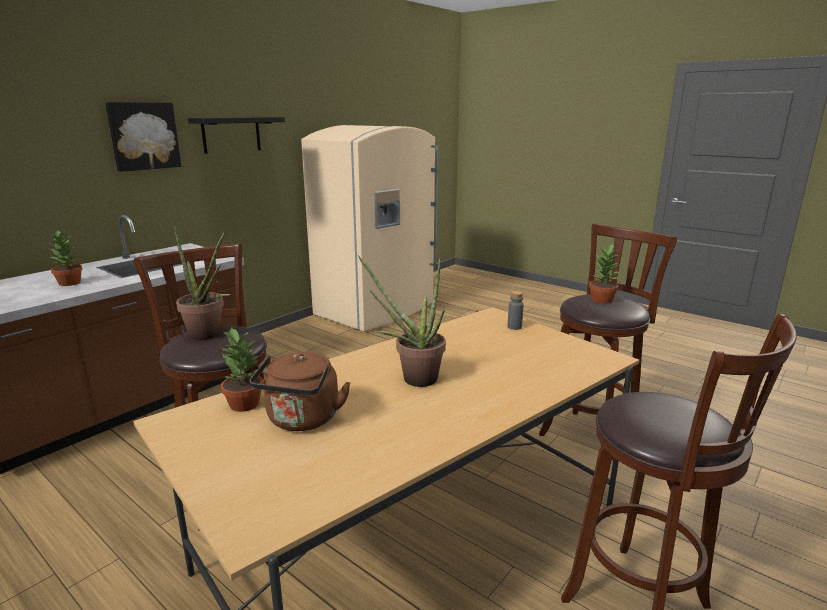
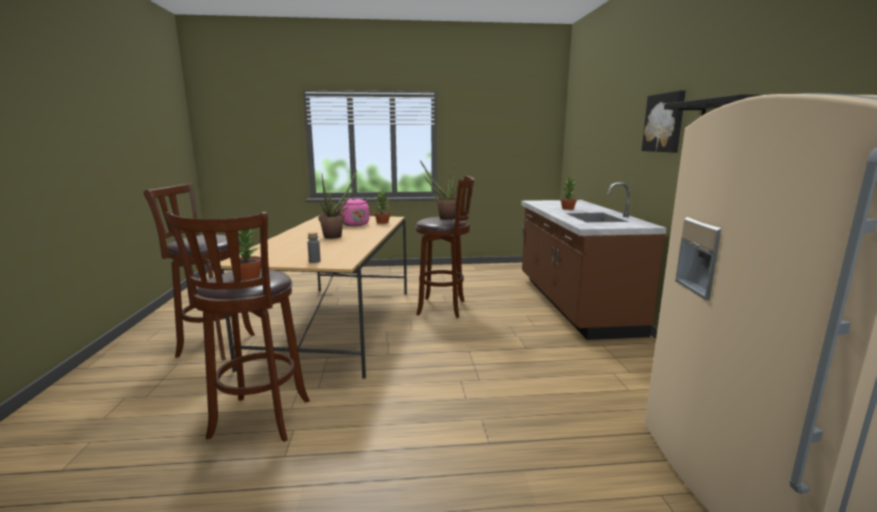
camera: 135 degrees right, 5 degrees down
(302, 420) = (354, 224): brown kettle -> pink kettle

